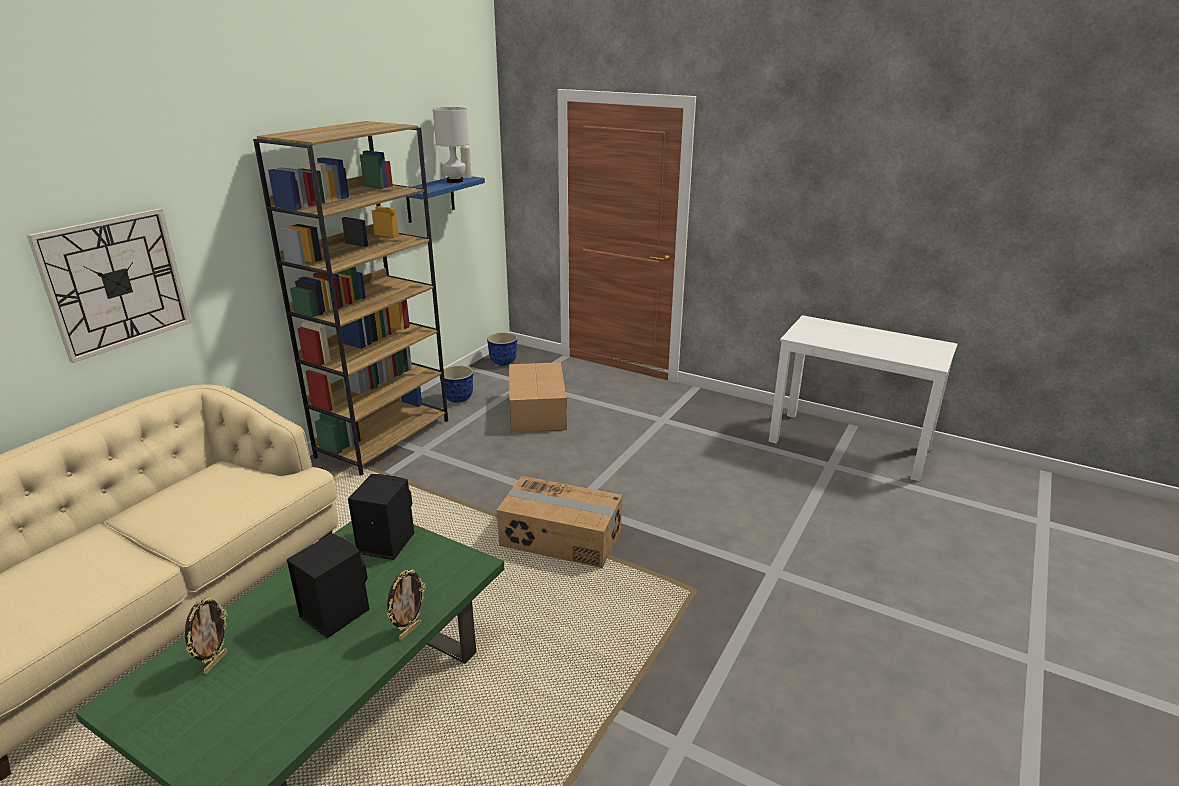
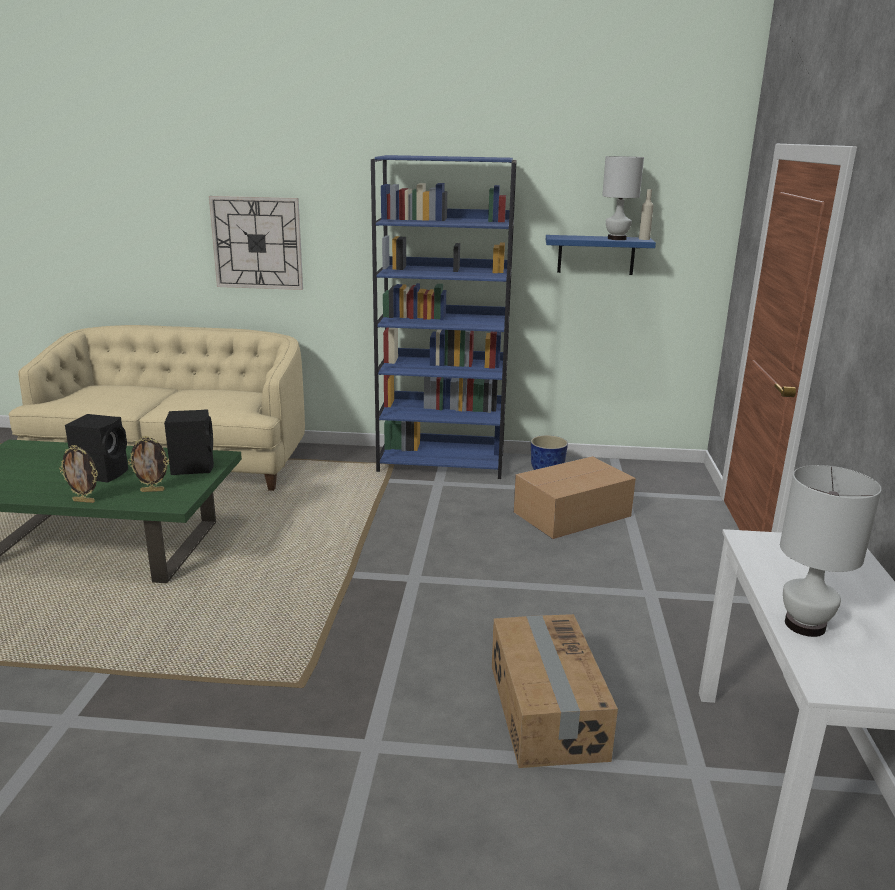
camera: 65 degrees right, 5 degrees down
(215, 662) = (49, 456): picture frame -> picture frame (153, 490)
(384, 438) = (442, 463): brown bookcase -> blue bookcase
(503, 362) = (652, 471): planter -> none
(561, 539) = (346, 584): cardboard box -> cardboard box (545, 710)
(885, 352) = (805, 625): none -> white table lamp

